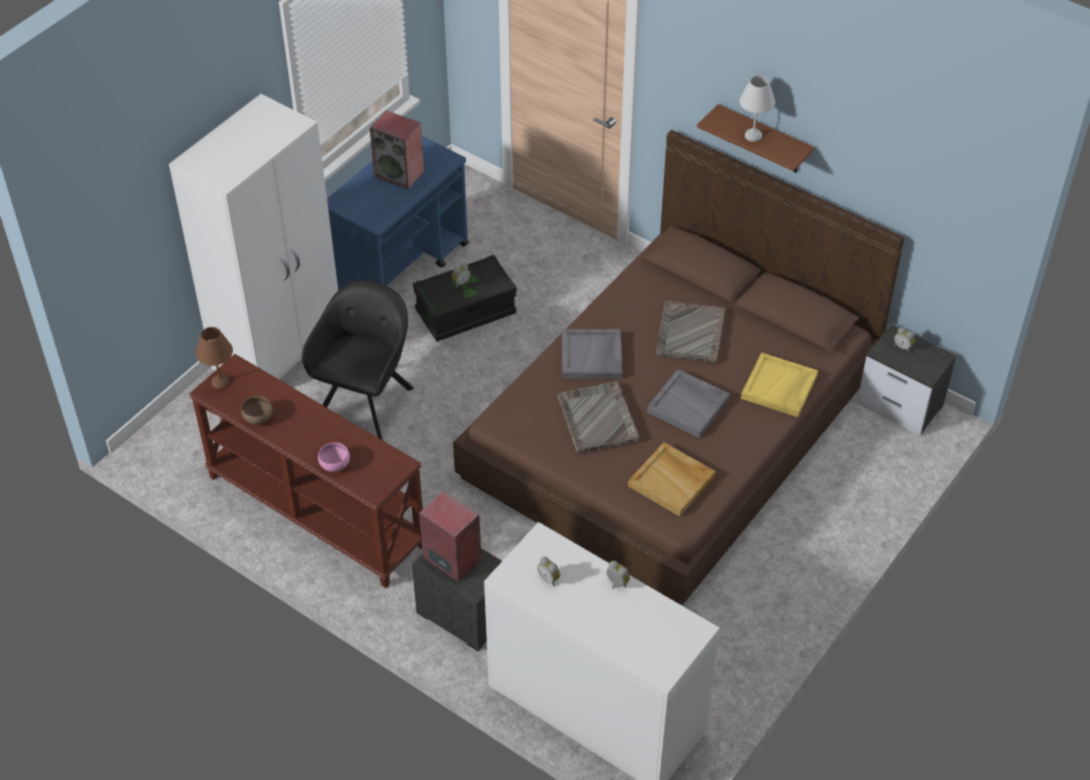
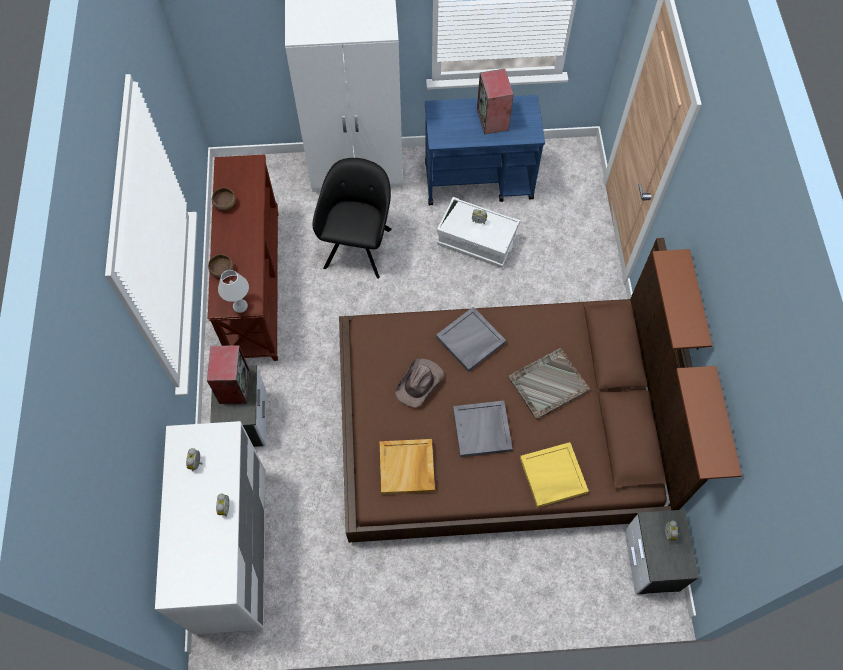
camera: 50 degrees right, 15 degrees up
(221, 382) = (236, 165): brown table lamp -> none
(334, 464) = (222, 270): pink bowl -> brown bowl
(366, 400) = (358, 245): black armchair -> black armchair turned 60 degrees counterclockwise
(465, 312) = (476, 241): black storage box -> white storage box
(597, 418) = (420, 383): grey tray -> brown hat
(754, 135) = (680, 296): white table lamp -> white table lamp (241, 306)
(880, 195) = (722, 426): none -> brown shelf

